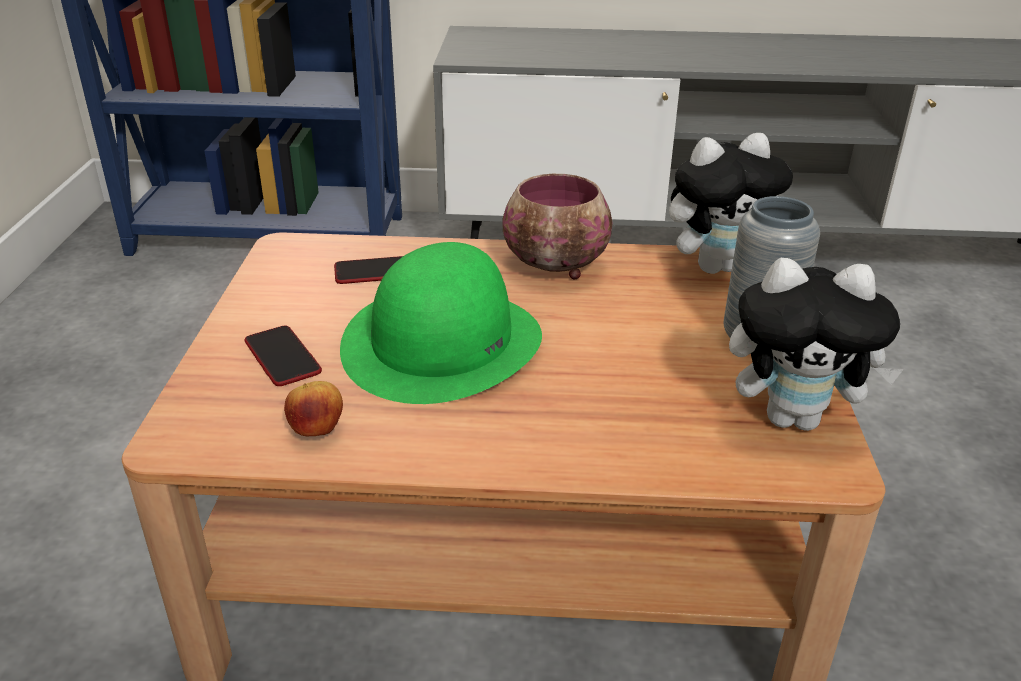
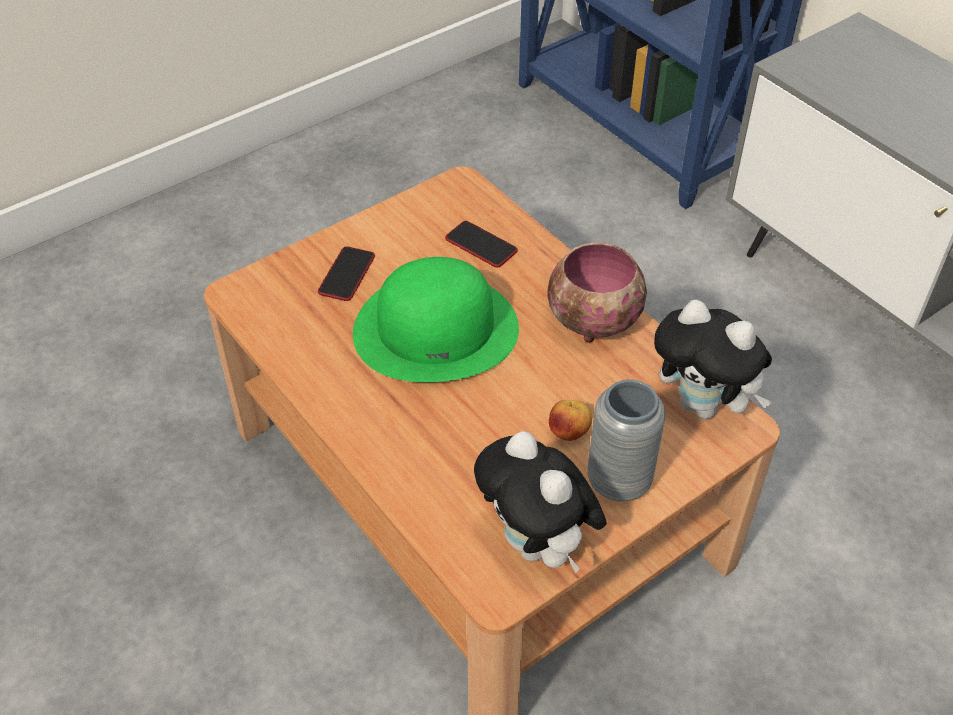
camera: 50 degrees right, 15 degrees up
(317, 431) = (299, 338): apple -> apple (569, 432)

